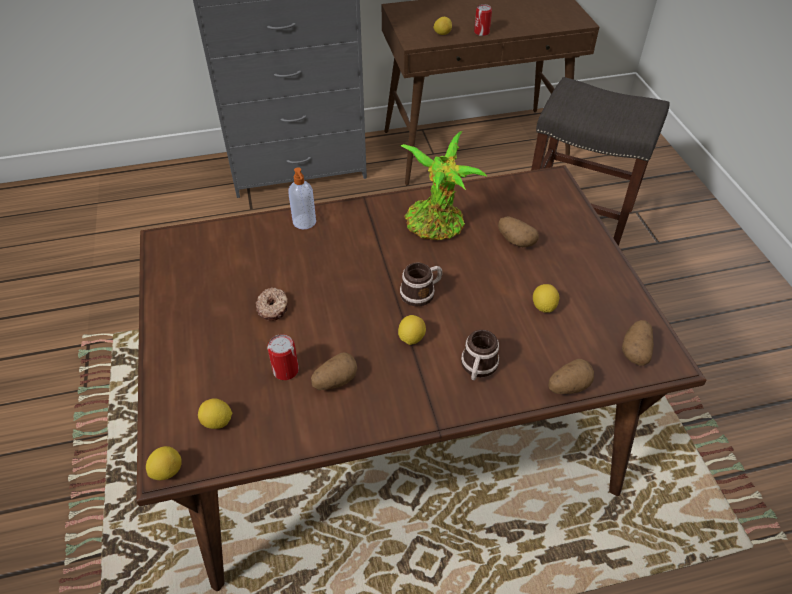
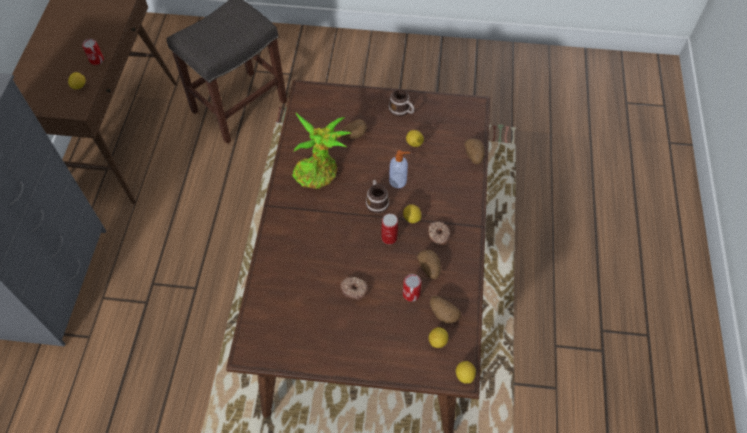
camera: 70 degrees left, 10 degrees up
(304, 222) = (276, 250): soap dispenser -> soap dispenser (398, 181)
(368, 322) = (389, 238): none -> can
(396, 376) = (438, 235): none -> donut
(478, 368) = (446, 193): mug -> mug (402, 110)
(635, 350) = (462, 116): potato -> potato (443, 313)

